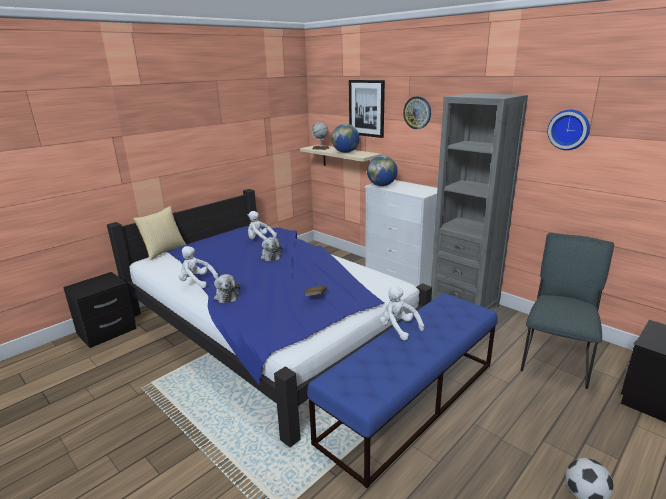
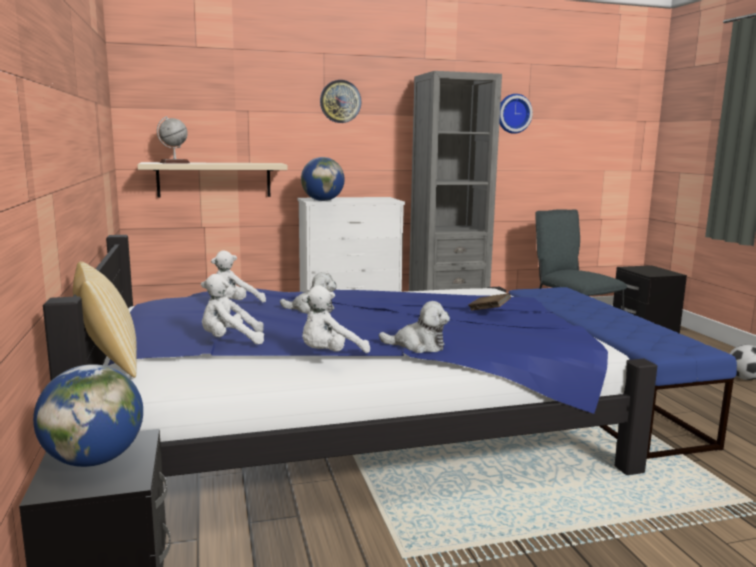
camera: 60 degrees left, 10 degrees down
(345, 152) = (234, 163): globe -> globe (94, 460)
(366, 108) = (251, 97): picture -> none
(398, 328) = (570, 314): white plush toy -> white plush toy (230, 341)

